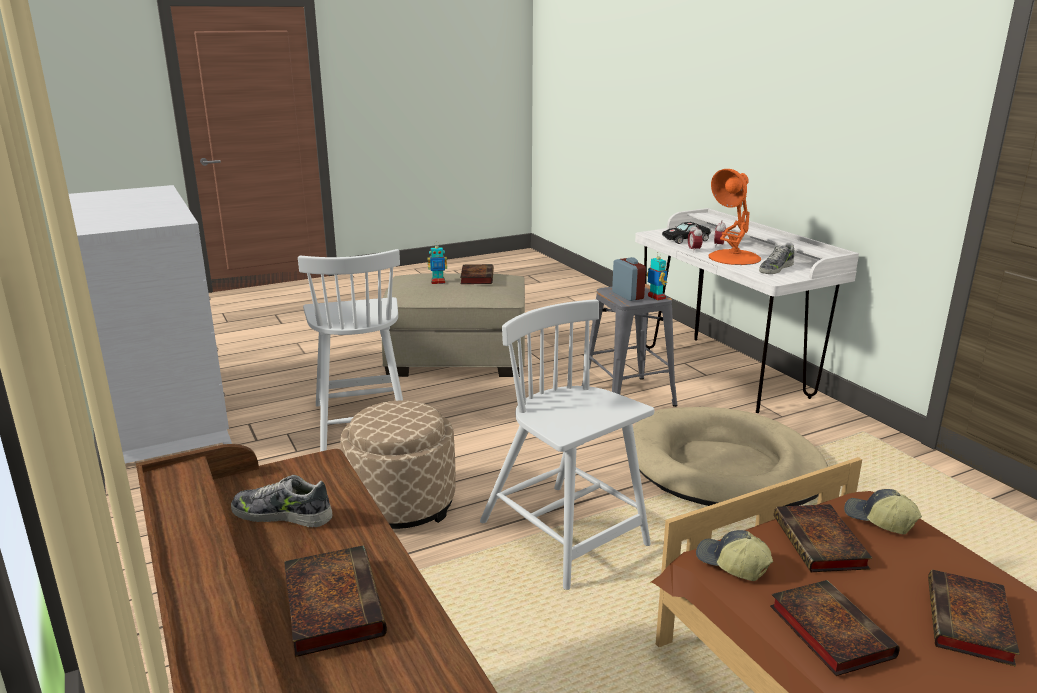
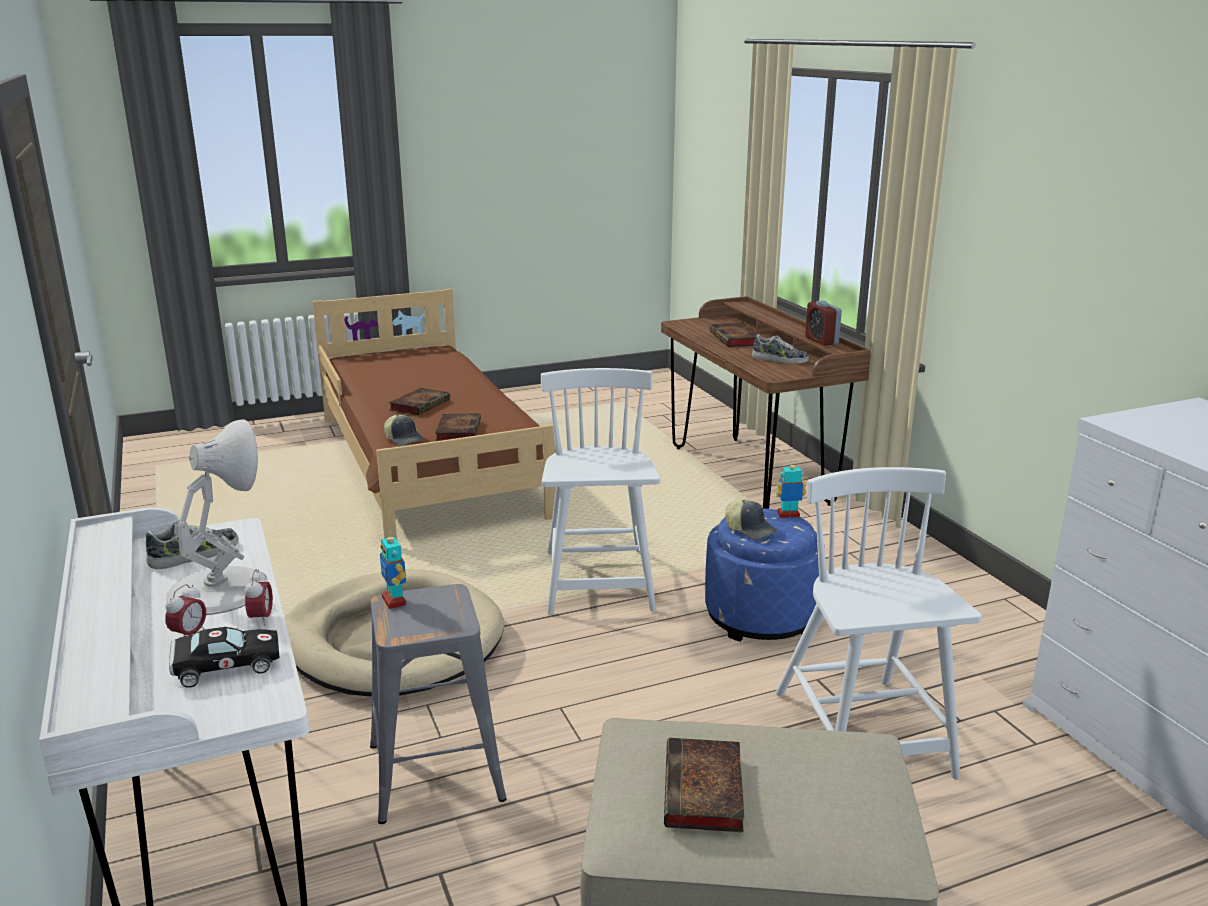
camera: 175 degrees left, 0 degrees up
(401, 504) = (760, 616): beige ottoman -> blue ottoman
(438, 282) = (792, 773): toy robot -> toy robot (788, 515)
(565, 535) = (598, 582): white chair -> white chair turned 150 degrees counterclockwise
(627, 295) = (437, 608): alarm clock -> alarm clock (821, 340)
(731, 564) = (522, 426): cap -> cap (750, 529)
(734, 258) = (219, 589): orange table lamp -> white table lamp
(827, 630) = (495, 405): book -> none

